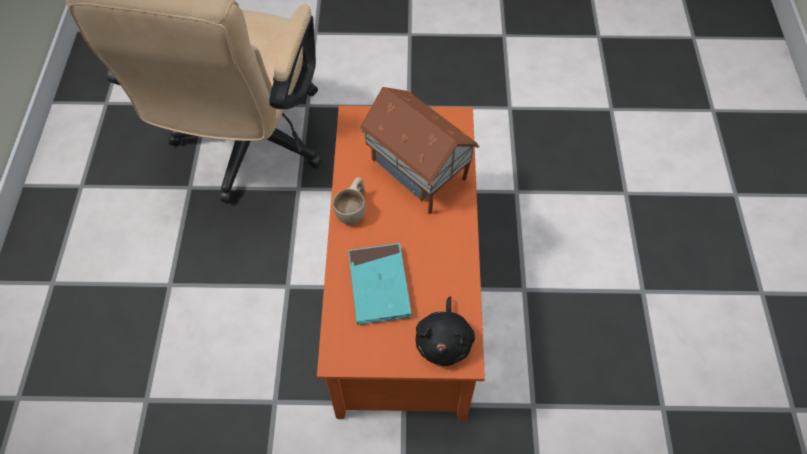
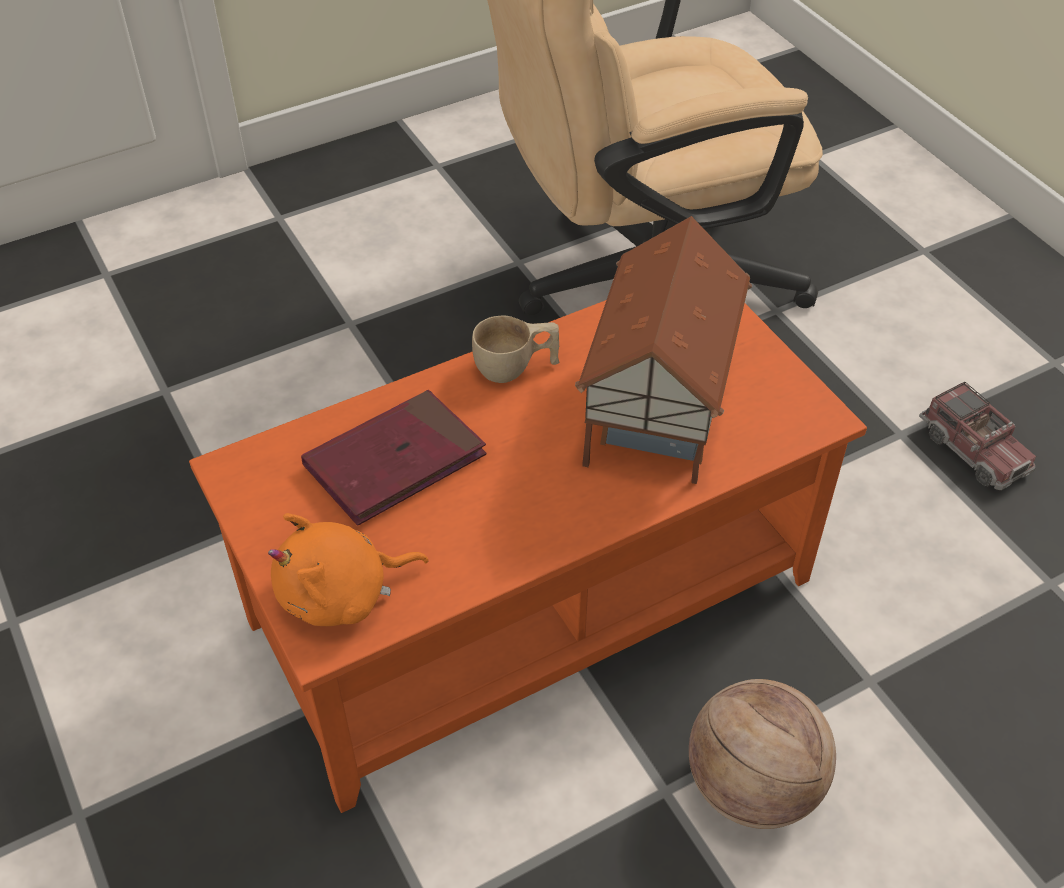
camera: 60 degrees right, 10 degrees down
(379, 285) = (395, 462): turquoise book -> red book
(433, 88) = (973, 450): none -> toy truck
(444, 341) = (342, 594): black plush toy -> orange plush toy
(538, 258) = (752, 786): none -> basketball

